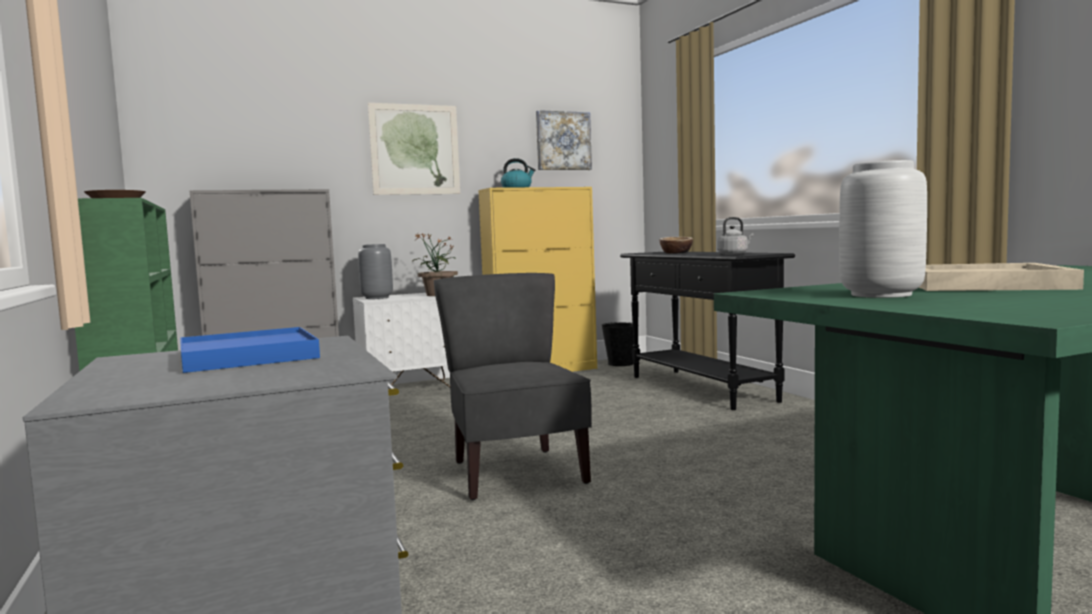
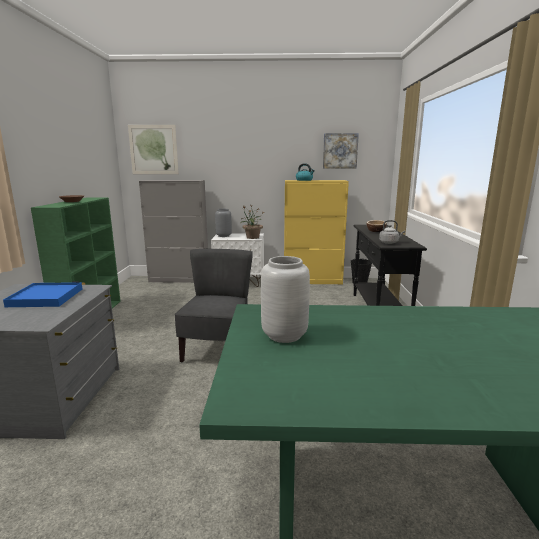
camera: 25 degrees right, 10 degrees up
(415, 149) = (252, 157): picture -> picture (153, 149)
(985, 284) = (381, 335): beige tray -> none

